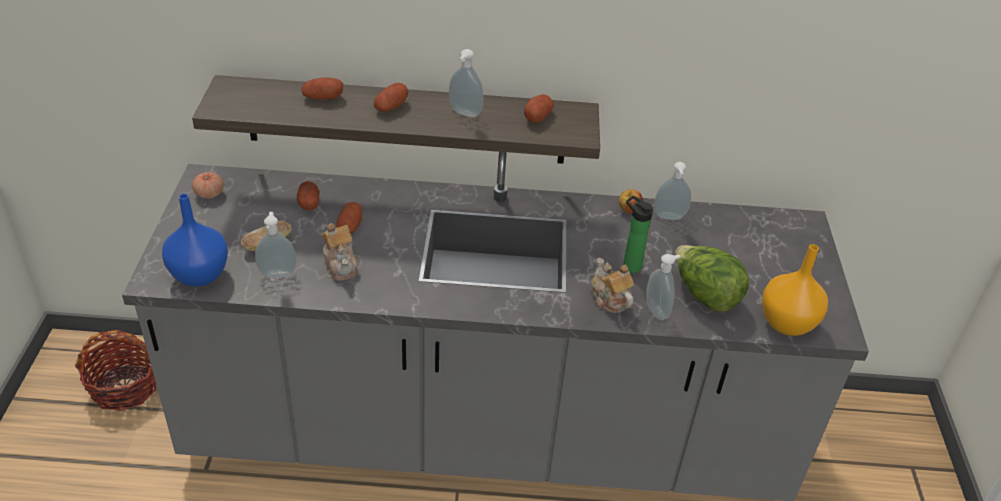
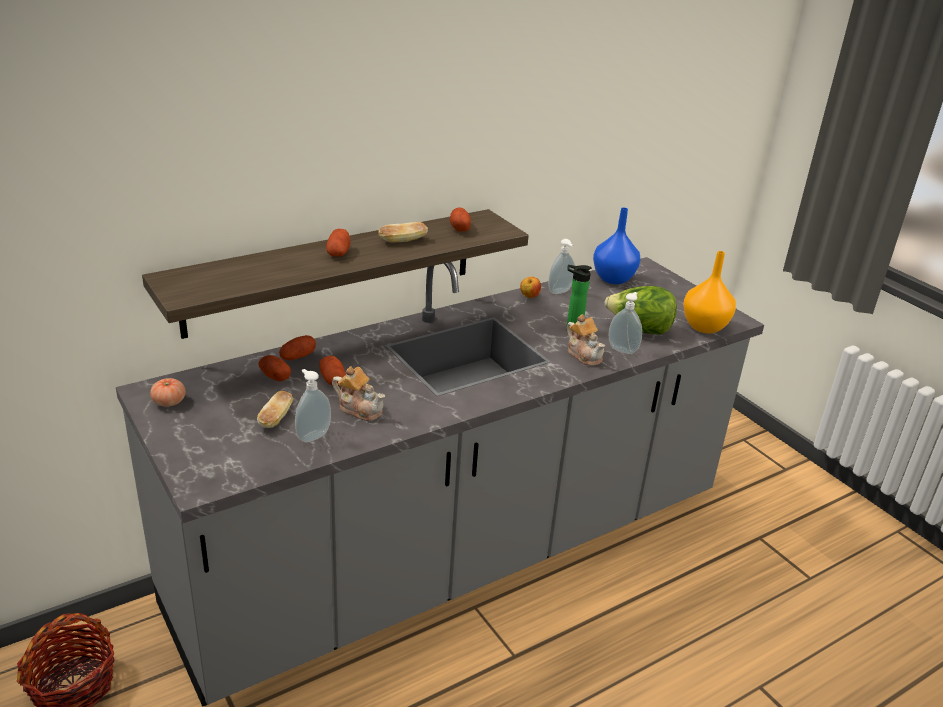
camera: 35 degrees left, 10 degrees down
(198, 276) = (240, 466): blue vase -> blue vase (613, 279)
(323, 98) = (271, 263): potato -> potato (298, 357)
(464, 113) = (403, 241): soap dispenser -> bread
(609, 299) = (584, 355): teapot -> teapot turned 150 degrees counterclockwise

